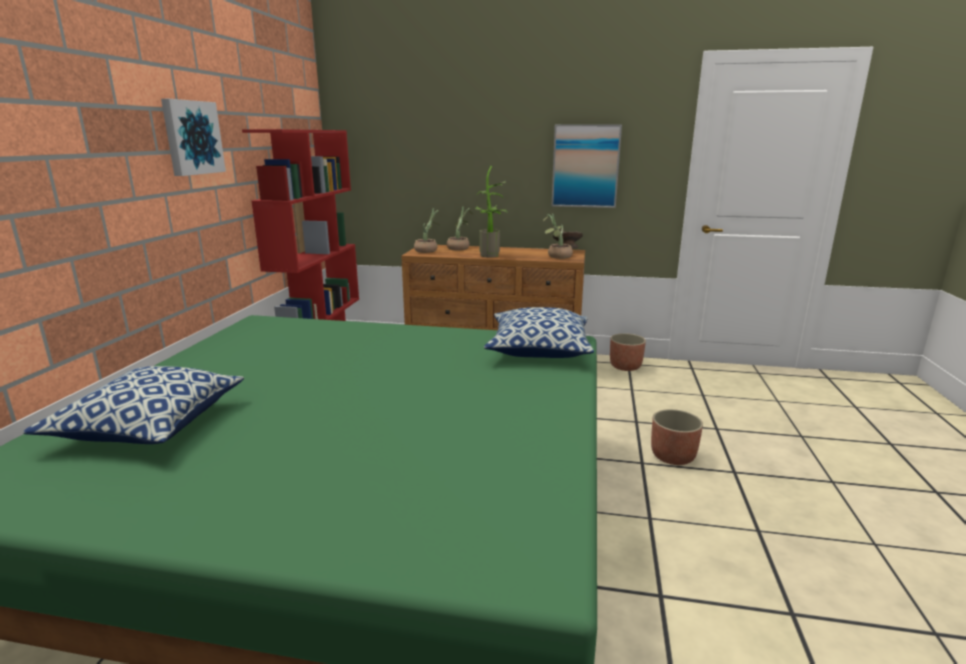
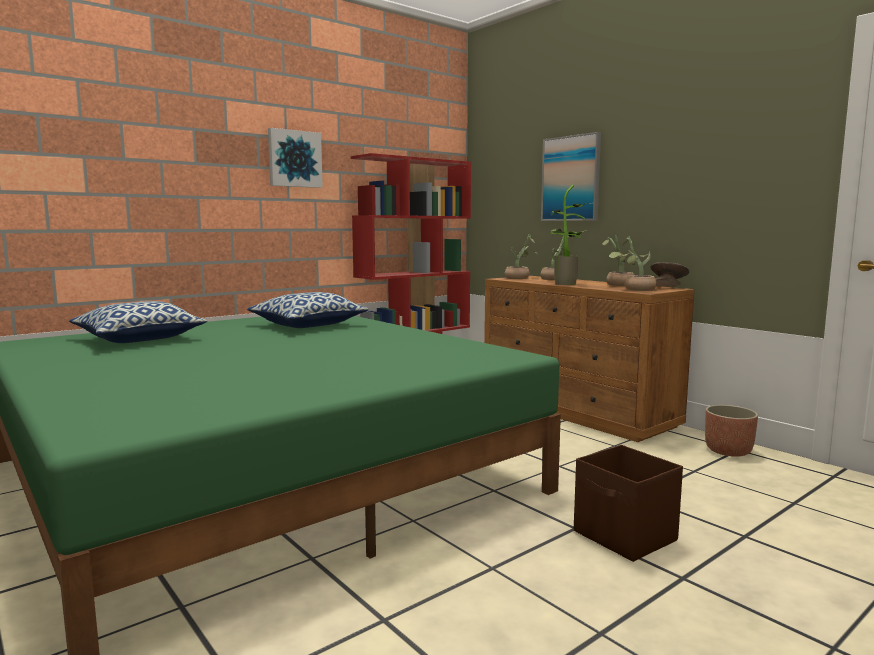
camera: 40 degrees right, 10 degrees down
(529, 252) = (618, 285): none -> potted plant
(538, 349) = (471, 354): pillow -> pillow (308, 325)
(585, 166) = (699, 184): picture -> picture (571, 178)
(673, 456) = (625, 536): planter -> brown storage box

